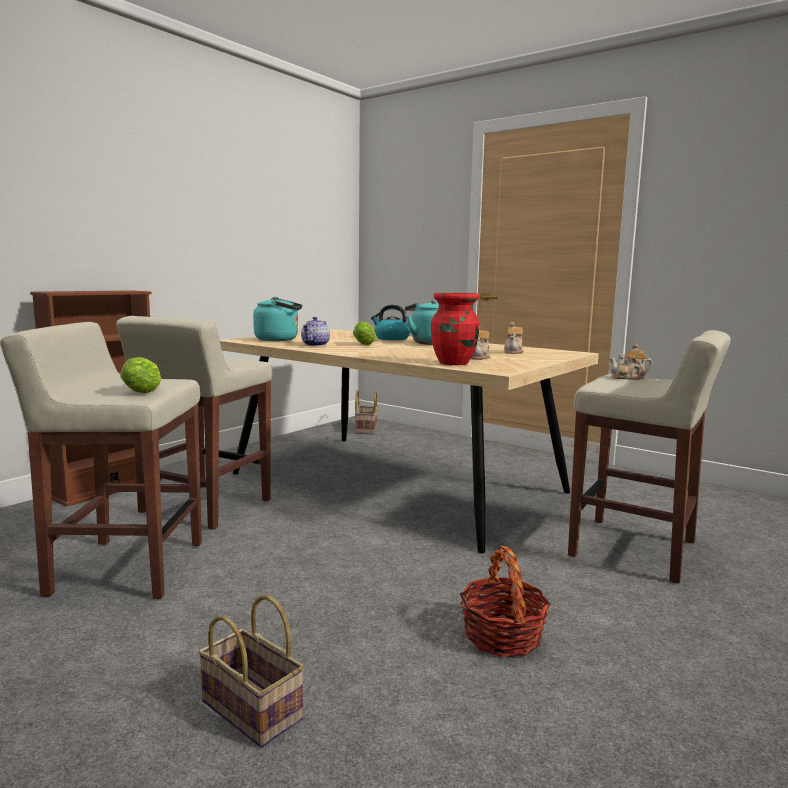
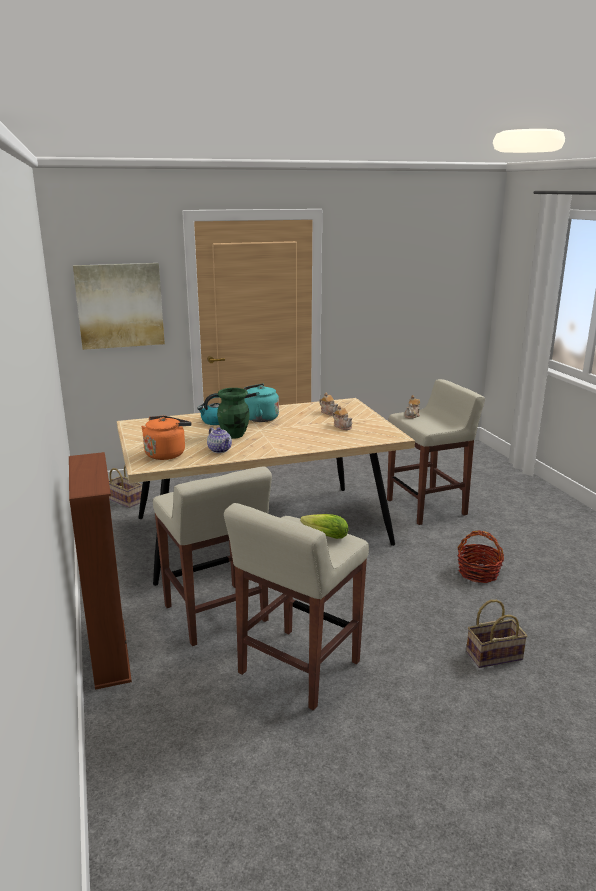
camera: 55 degrees left, 10 degrees up
(279, 340) = (166, 453): turquoise kettle -> orange kettle
(364, 344) = (234, 435): lettuce -> green vase
(409, 230) = (120, 305): none -> picture
(454, 363) = (358, 438): red vase -> none

